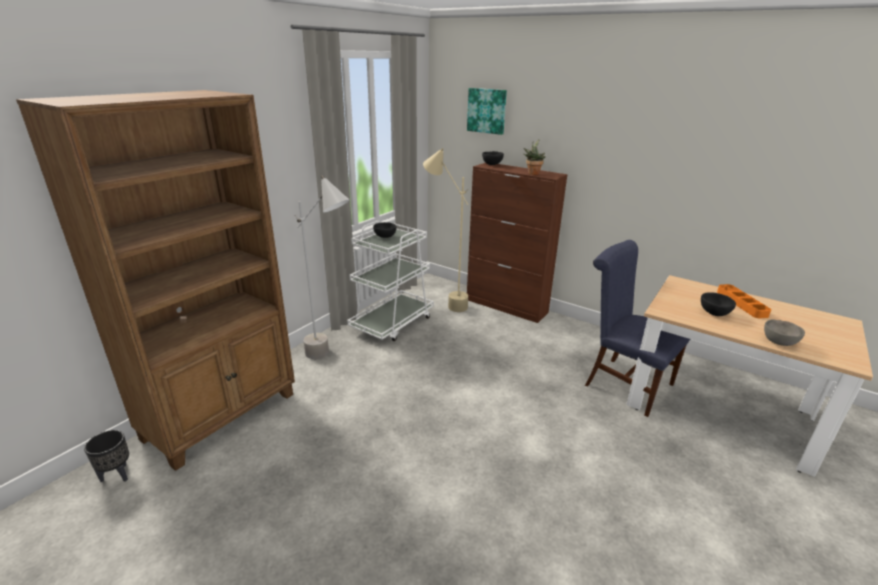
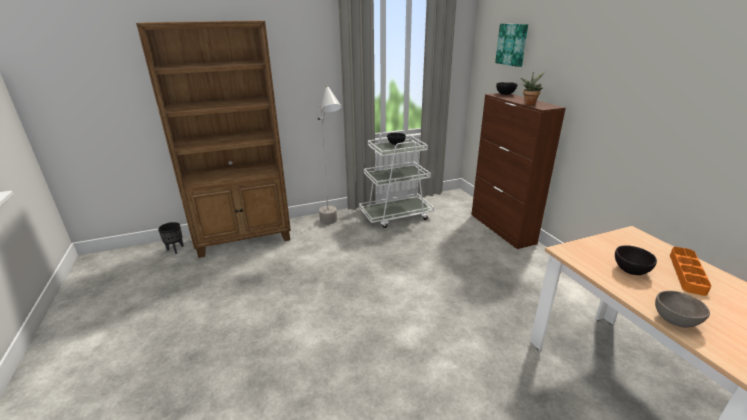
camera: 35 degrees right, 0 degrees up
(445, 302) = (451, 212): beige floor lamp -> none
(623, 383) = (549, 323): blue chair -> none

